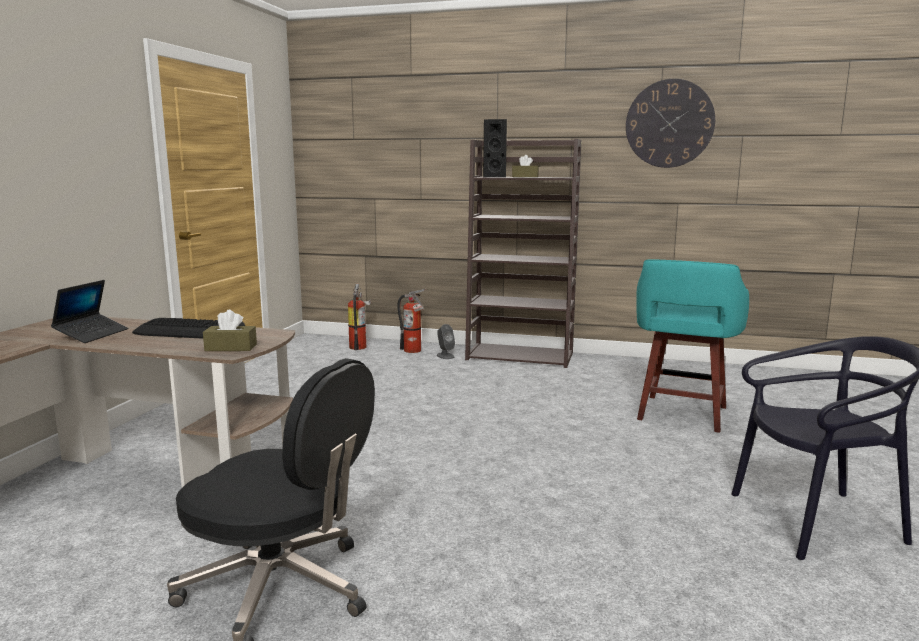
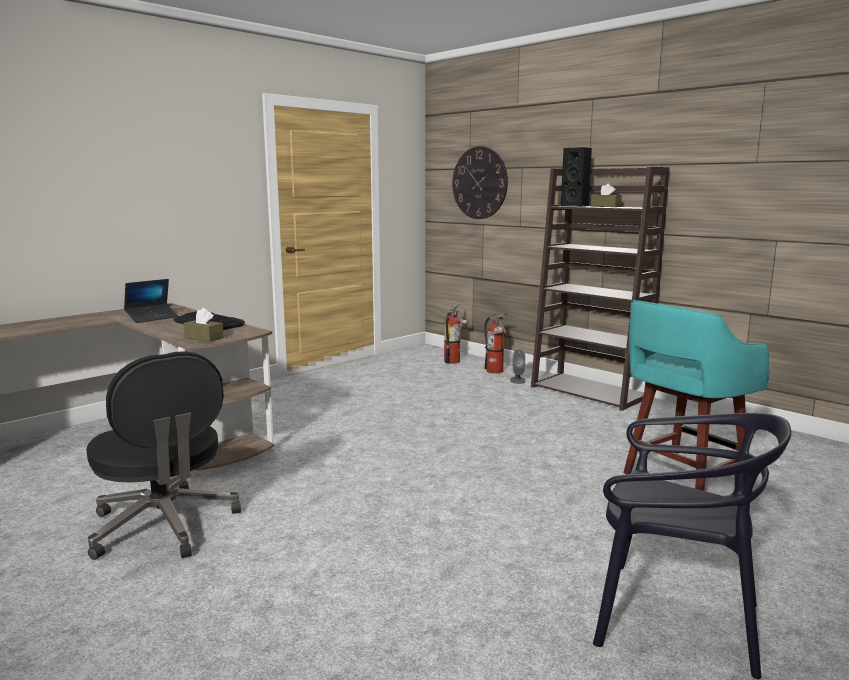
camera: 30 degrees right, 0 degrees up
(669, 123) = (769, 147): wall clock -> wall clock (479, 183)

